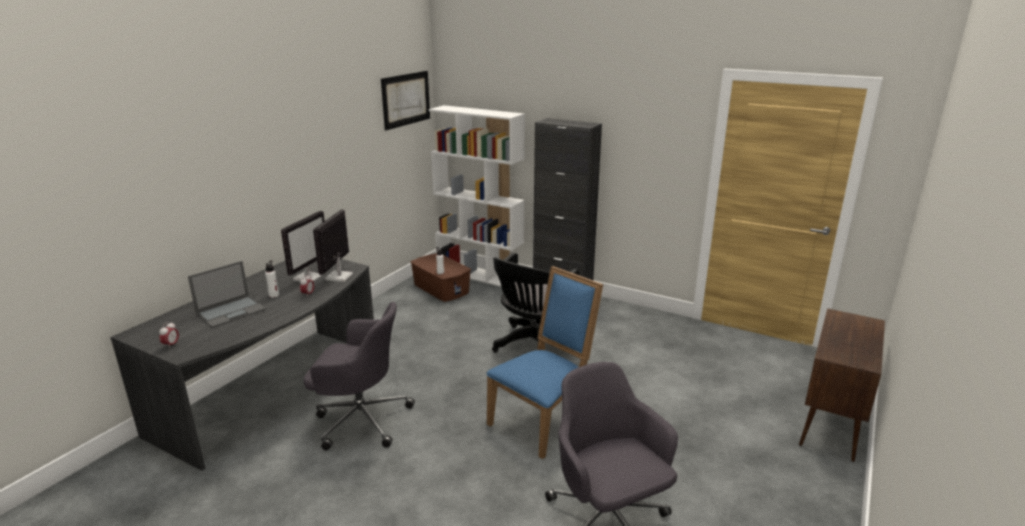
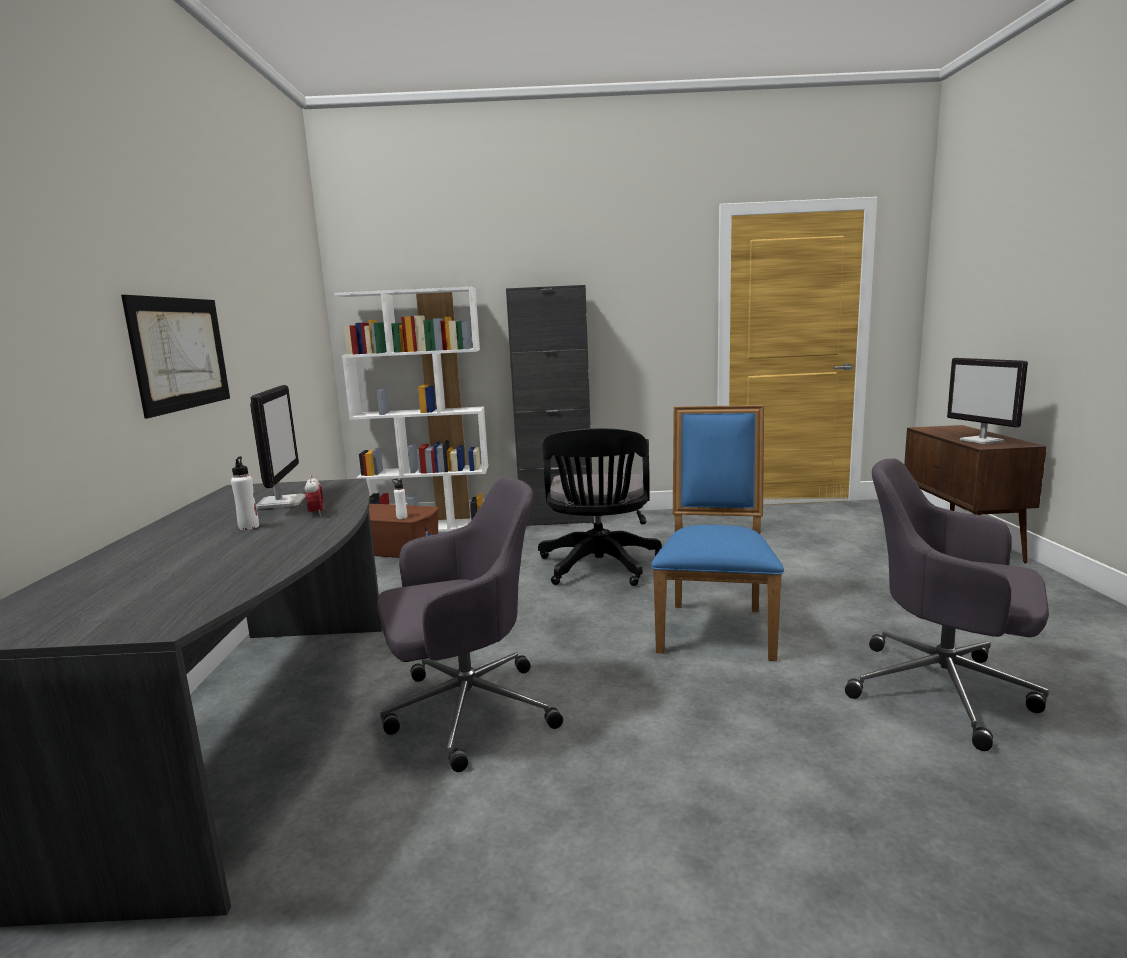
camera: 30 degrees left, 10 degrees down
(171, 345) = (110, 621): alarm clock -> none
(232, 311) = (190, 557): laptop -> none
(339, 277) = (337, 493): monitor -> monitor (982, 441)
(406, 99) = (302, 277): picture -> picture (181, 353)

